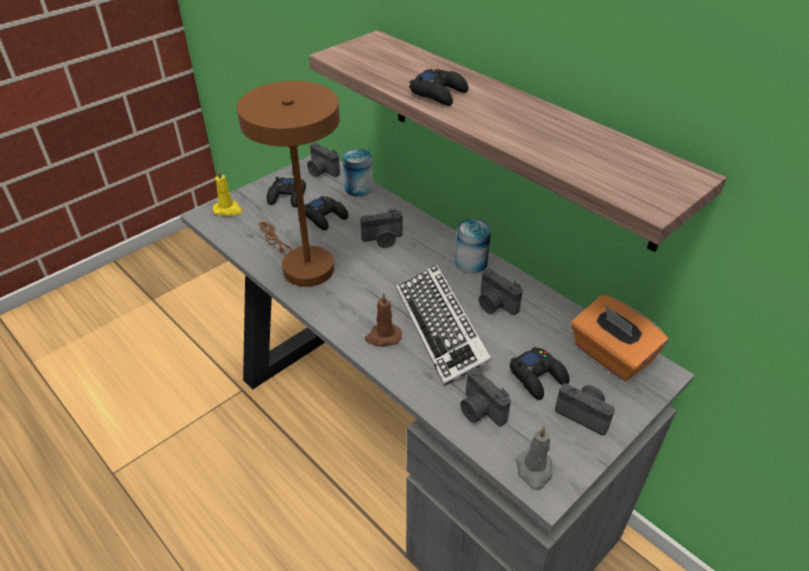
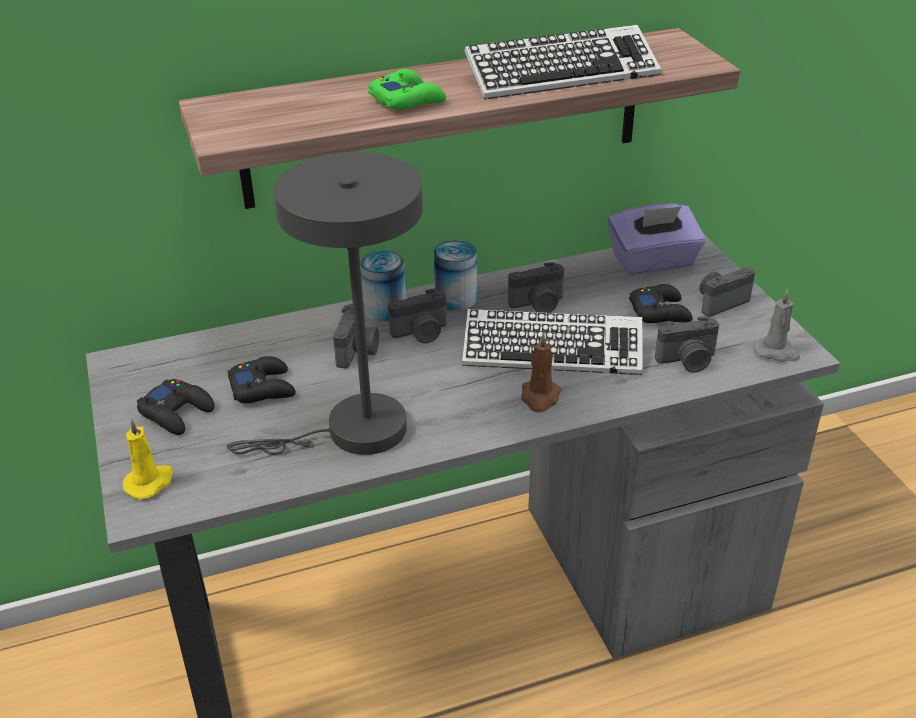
camera: 65 degrees left, 5 degrees down
(302, 265) = (353, 433): brown table lamp -> grey table lamp
(321, 171) = (145, 366): camera -> camera (421, 333)
(358, 188) = (224, 343): can -> can (385, 309)
(439, 93) = (407, 100): black game controller -> green game controller
(546, 140) = (561, 74): none -> keyboard
(610, 355) = (653, 262): orange tissue box -> purple tissue box

